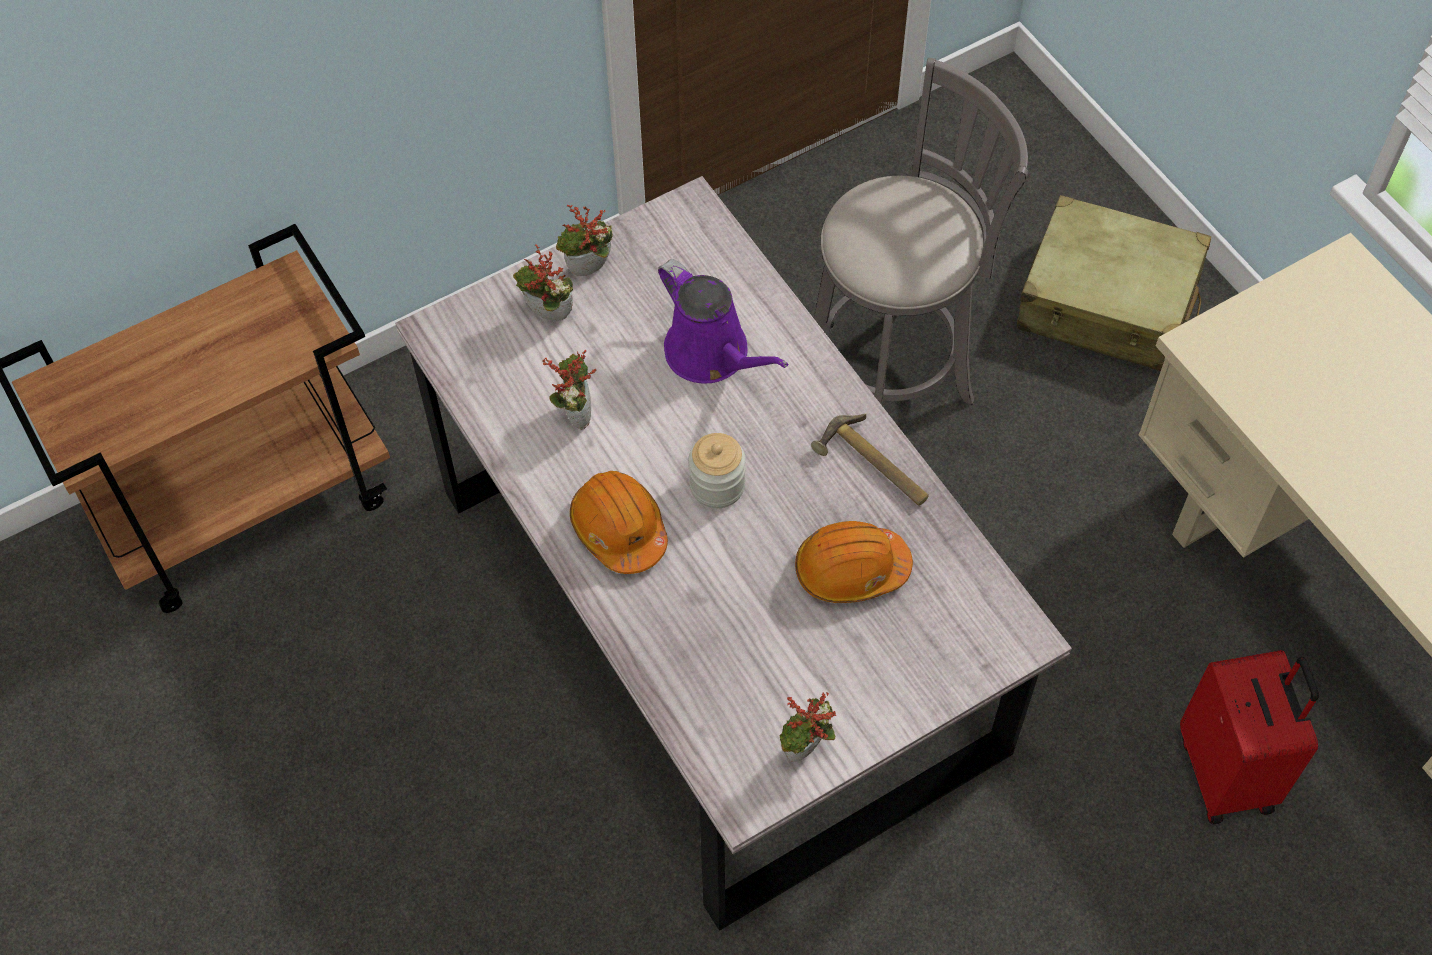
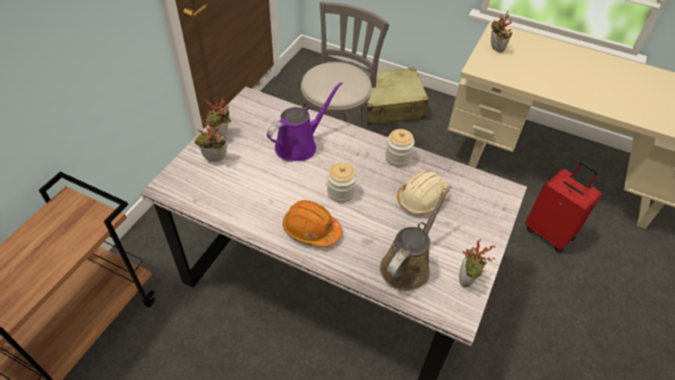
camera: 35 degrees left, 10 degrees down
(575, 414) = (256, 192): potted plant -> potted plant (494, 49)
(712, 355) = (299, 145): purple watering can -> purple watering can turned 60 degrees counterclockwise
(729, 673) = (407, 265): none -> brown watering can
(851, 570) = (422, 198): orange hard hat -> beige hard hat
(872, 468) = (397, 158): hammer -> jar

